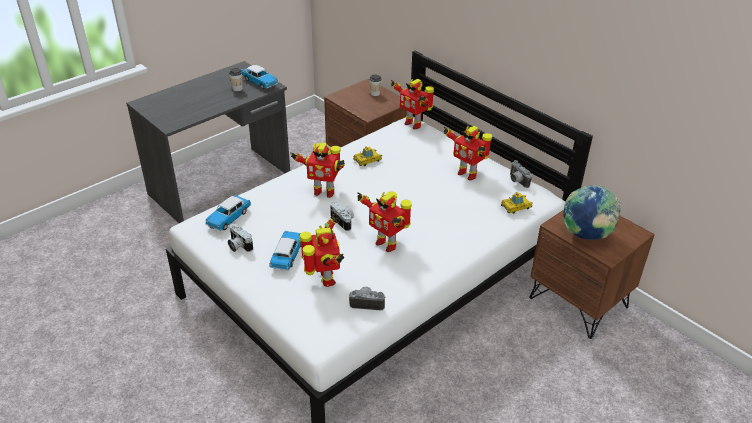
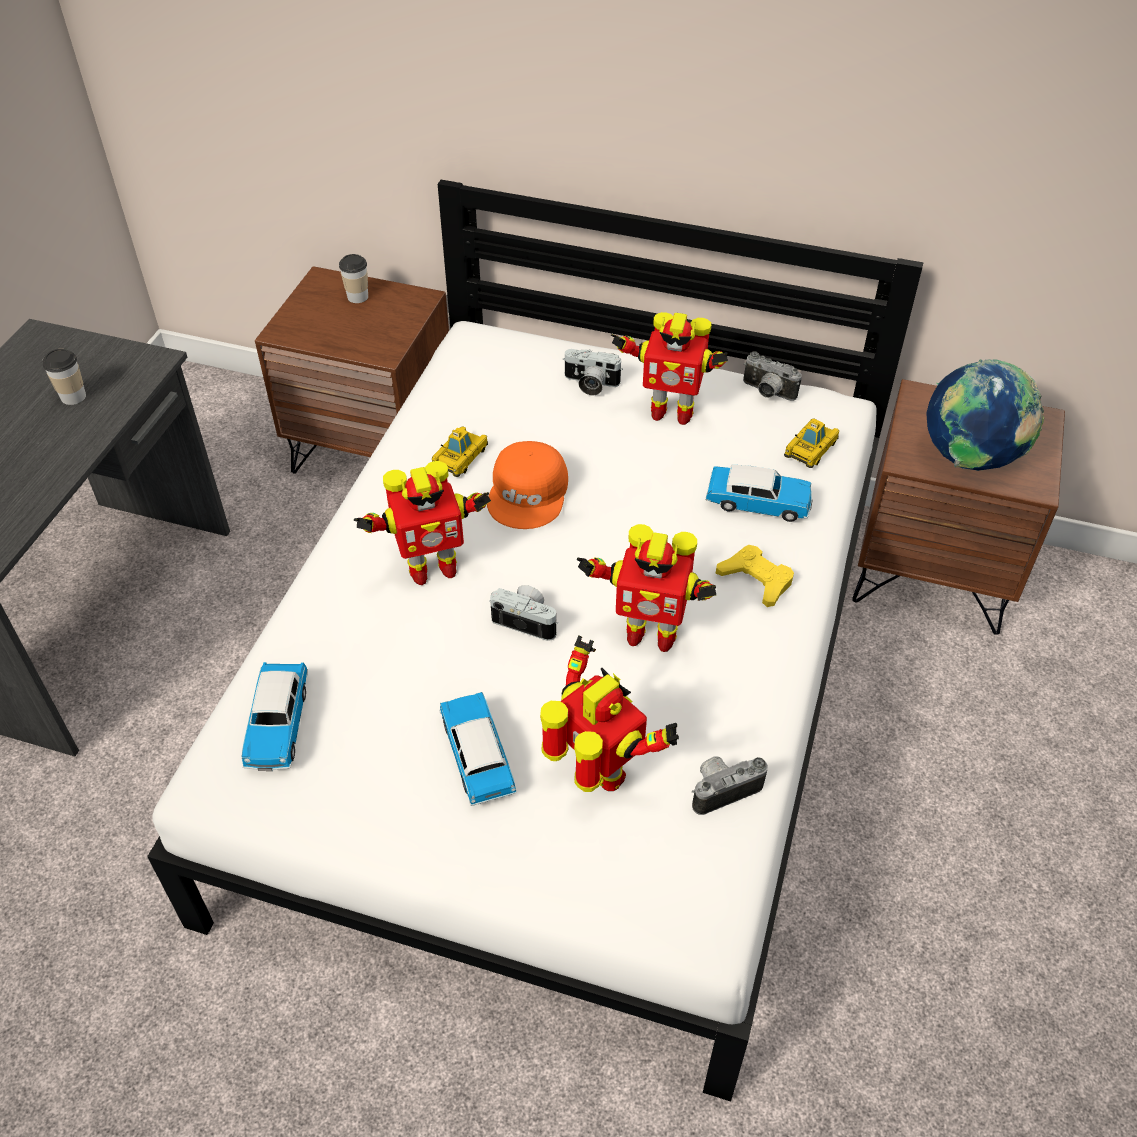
camera: 30 degrees left, 10 degrees up
(238, 245) = (353, 783): camera -> camera (590, 384)
(260, 82) = (114, 361): toy car -> toy car (758, 503)
(383, 181) = (529, 493): none -> orange cap
(413, 124) = (482, 338): toy robot -> none
(447, 243) = (756, 579): none -> yellow game controller

